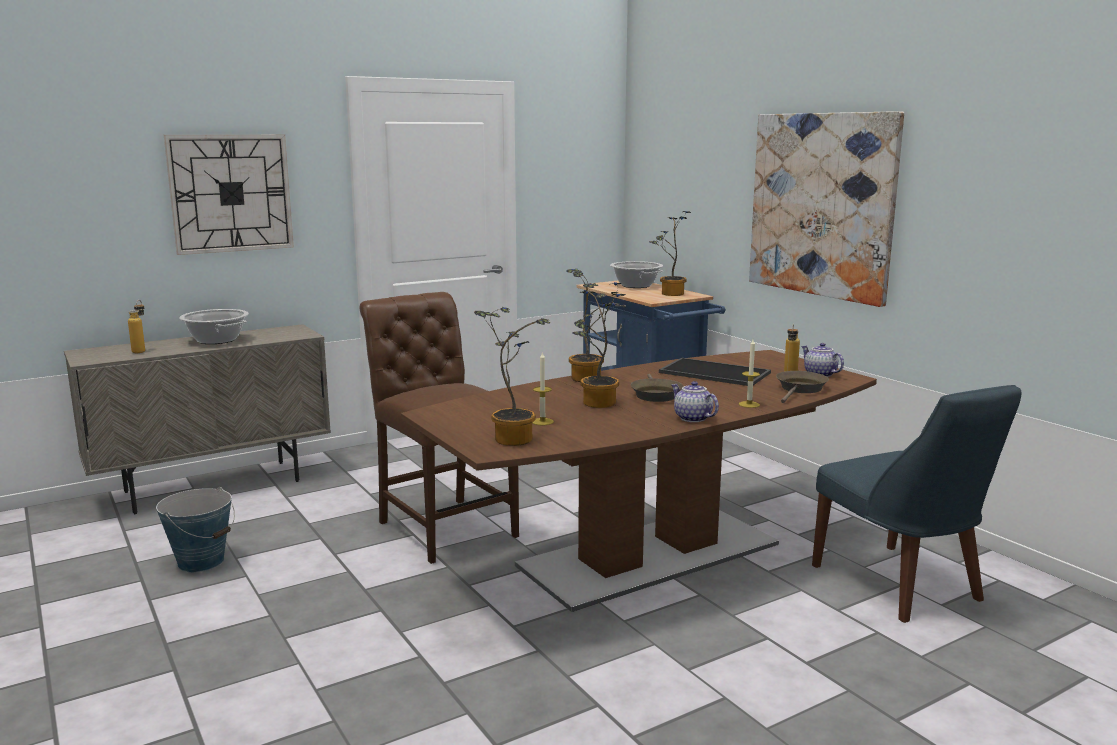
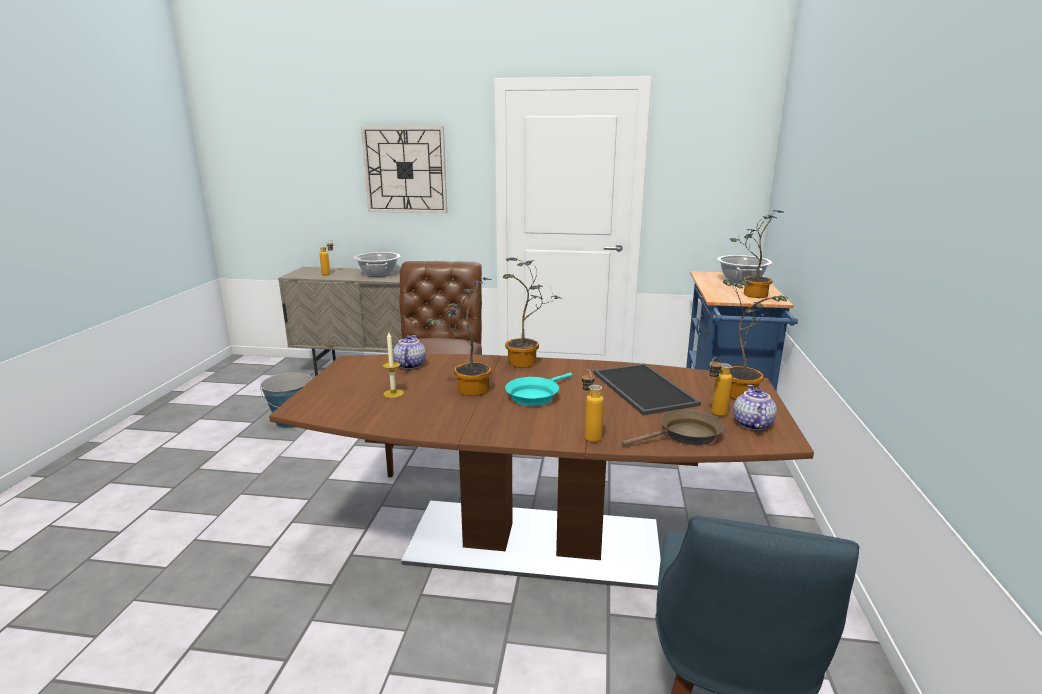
camera: 40 degrees right, 5 degrees up
(513, 437) = (341, 401): potted plant -> potted plant (741, 392)
(655, 394) = (535, 395): brown frying pan -> turquoise frying pan
(692, 418) = (502, 432): teapot -> teapot (409, 365)
(749, 404) = (589, 435): candle -> bottle
(821, 205) = (874, 217): picture -> none

